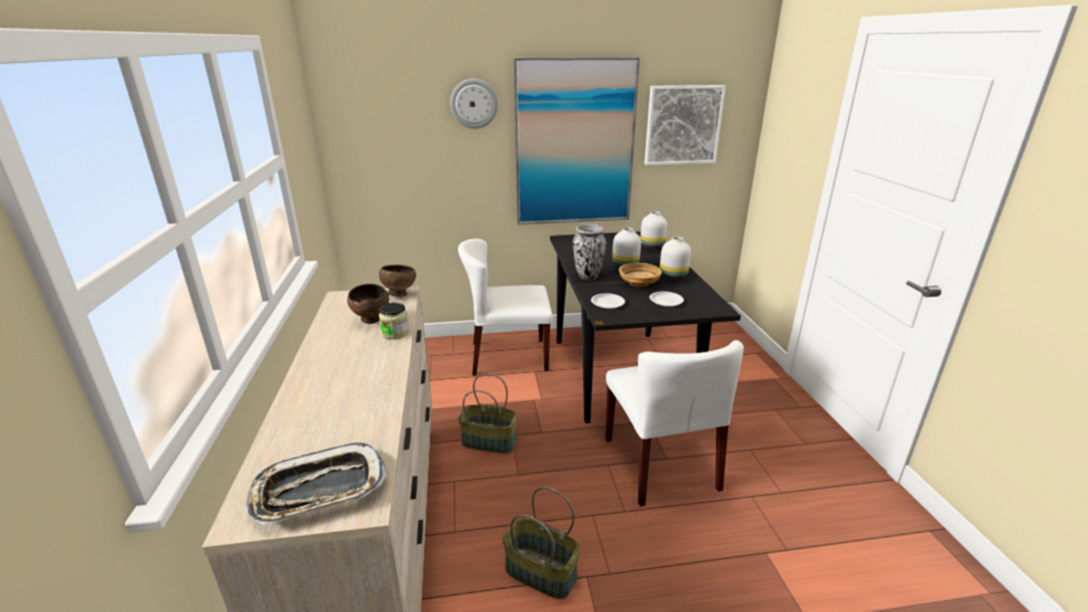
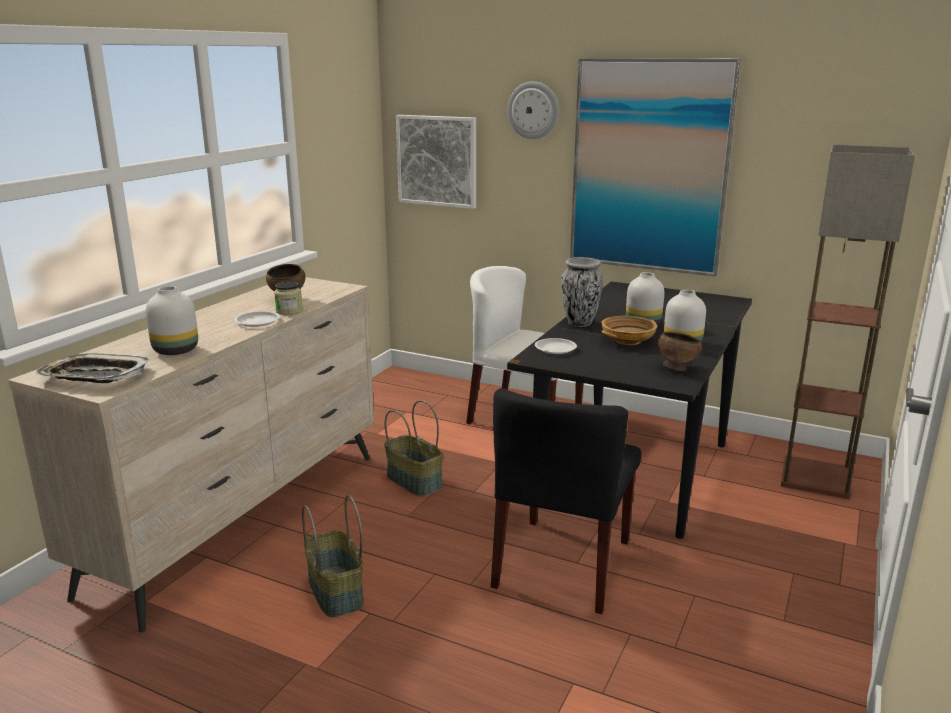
camera: 35 degrees right, 5 degrees down
(399, 294) = (340, 288): brown bowl -> brown bowl (676, 368)
(652, 247) = (715, 313): white vase -> white vase (174, 351)
(661, 464) = (563, 564): white chair -> black chair
(665, 301) = (625, 362): white plate -> white plate (257, 322)
(683, 125) = (805, 153): picture -> picture (437, 161)
(715, 341) = (814, 478): none -> floor lamp

